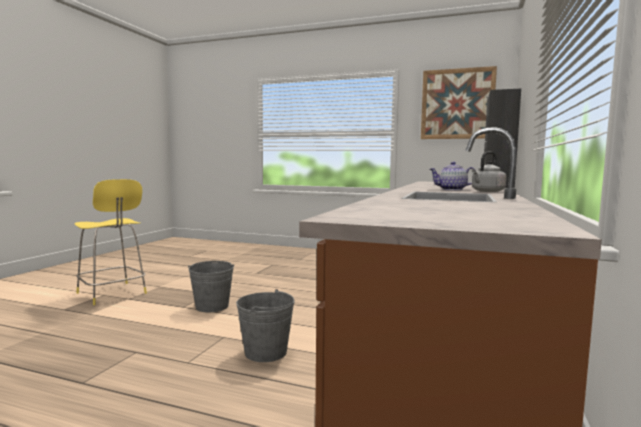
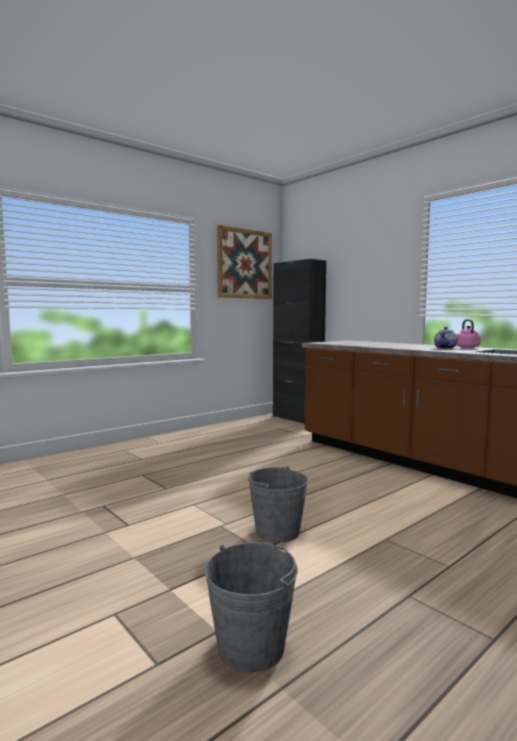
camera: 60 degrees left, 0 degrees up
(112, 294) = (120, 604): yellow stool -> none
(266, 352) = (434, 526): grey bucket -> grey bucket (251, 646)
(487, 191) = (468, 347): grey kettle -> pink kettle

